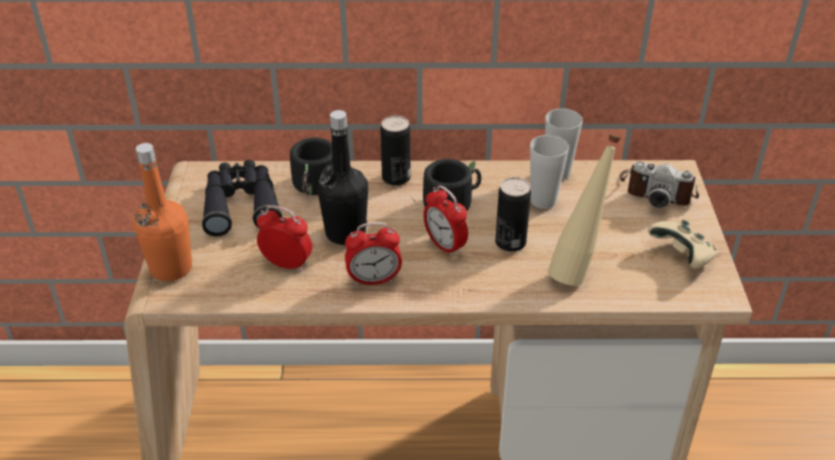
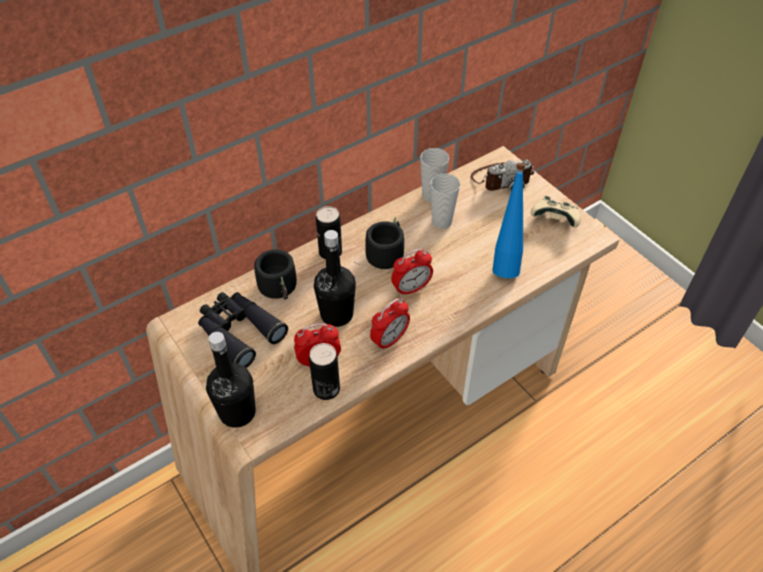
camera: 35 degrees left, 10 degrees up
(171, 268) = (237, 412): orange bottle -> black bottle
(445, 246) = (411, 288): alarm clock -> alarm clock turned 45 degrees counterclockwise
(510, 242) = (449, 264): can -> can (326, 389)
(577, 270) = (505, 263): beige bottle -> blue bottle

